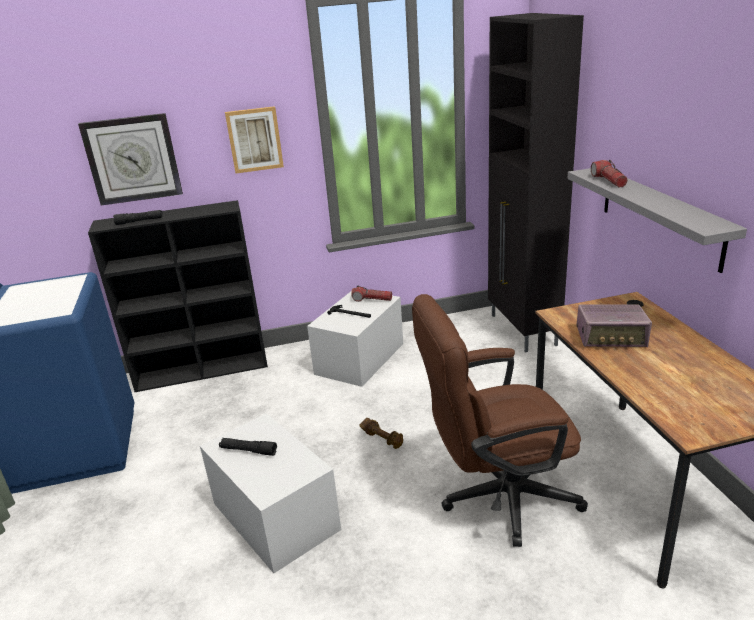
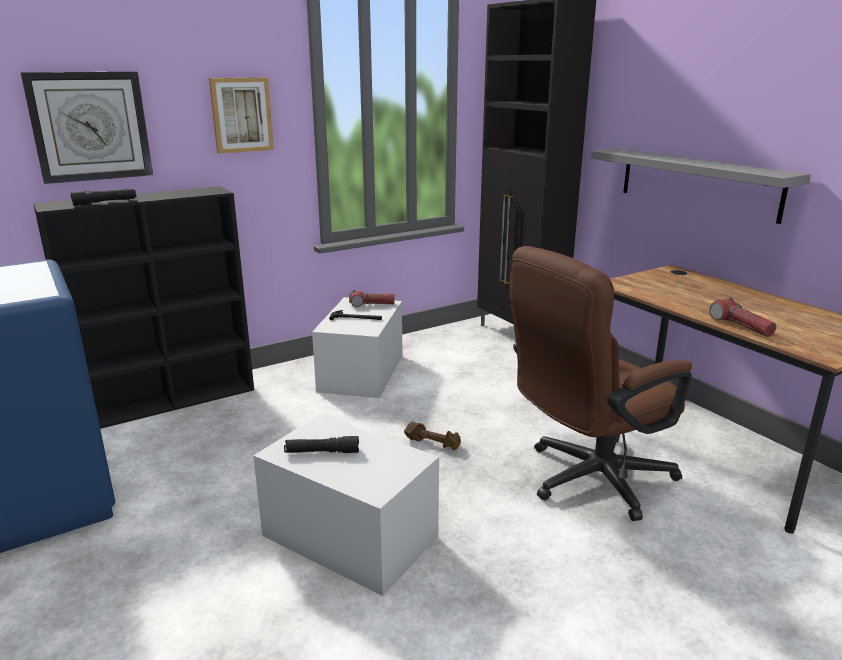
camera: 20 degrees left, 5 degrees down
(609, 181) = (641, 154): flashlight -> flashlight (740, 326)
(611, 338) = (684, 297): radio -> none

